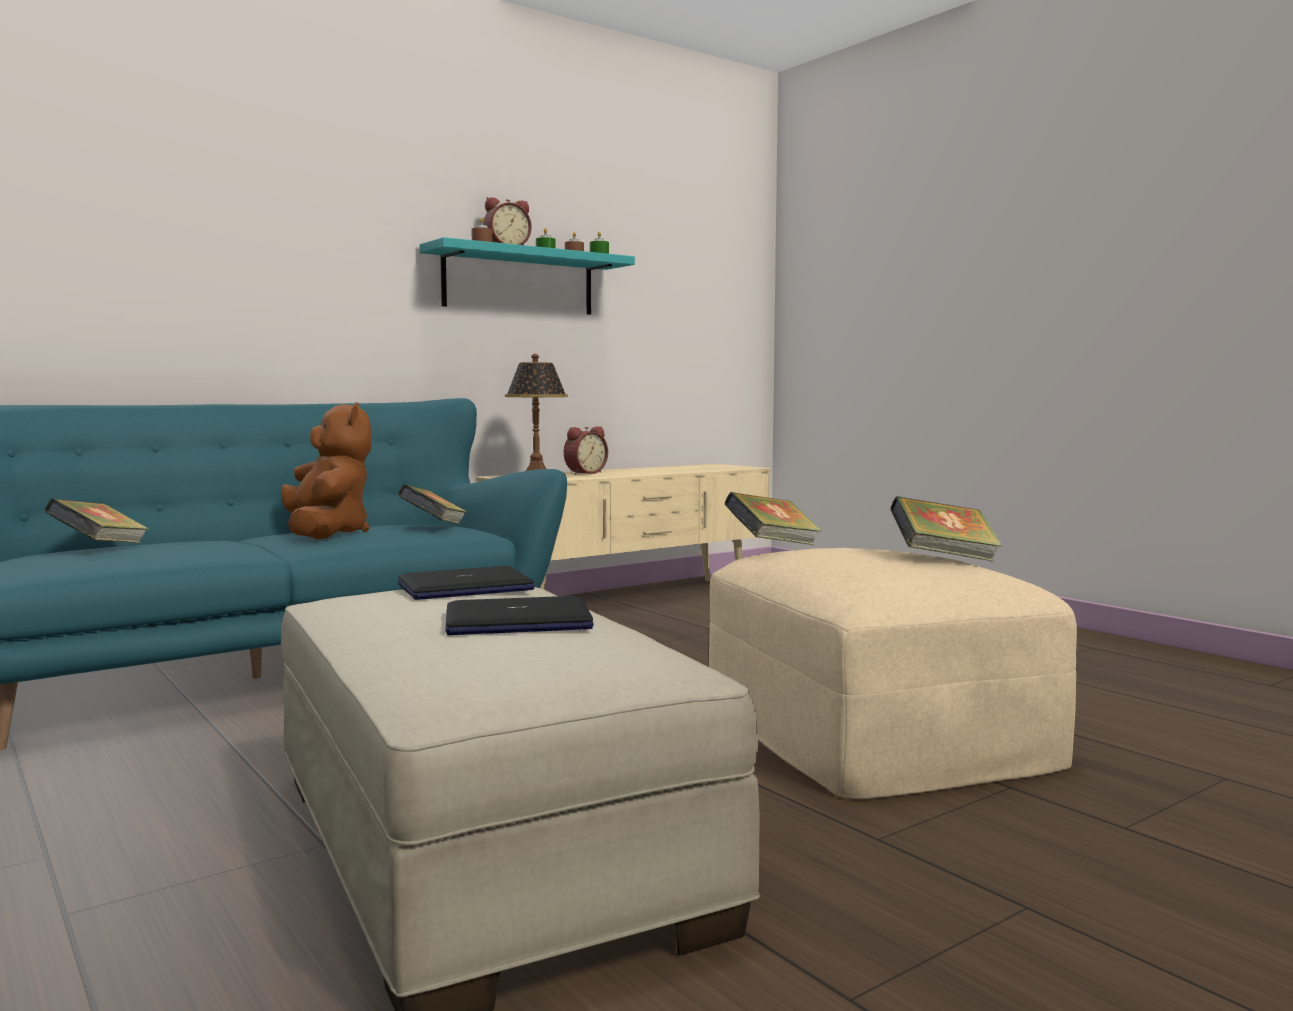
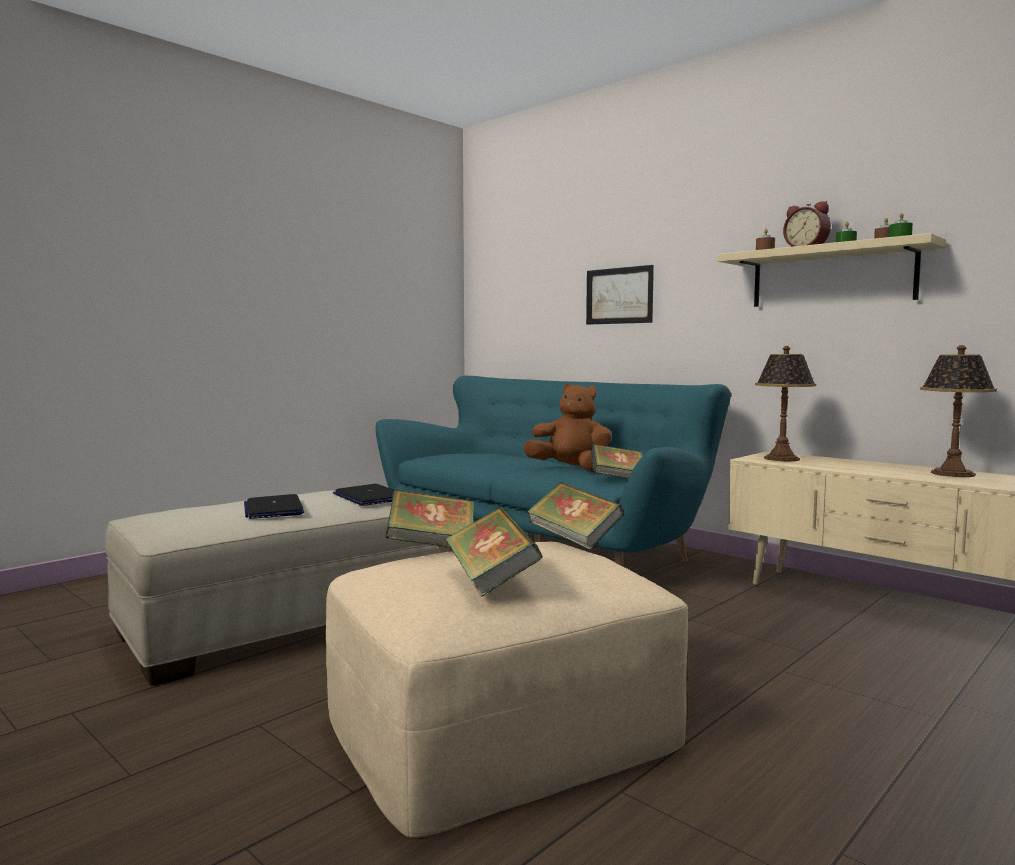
camera: 80 degrees right, 0 degrees up
(100, 548) = (489, 454): book -> book (431, 546)
(234, 268) = (619, 295): none -> picture
(326, 534) = (570, 469): brown plush toy -> brown plush toy turned 120 degrees counterclockwise
(519, 282) = (831, 276): turquoise shelf -> beige shelf
(584, 473) = (851, 463): alarm clock -> none
(655, 469) = (952, 474): none -> table lamp

